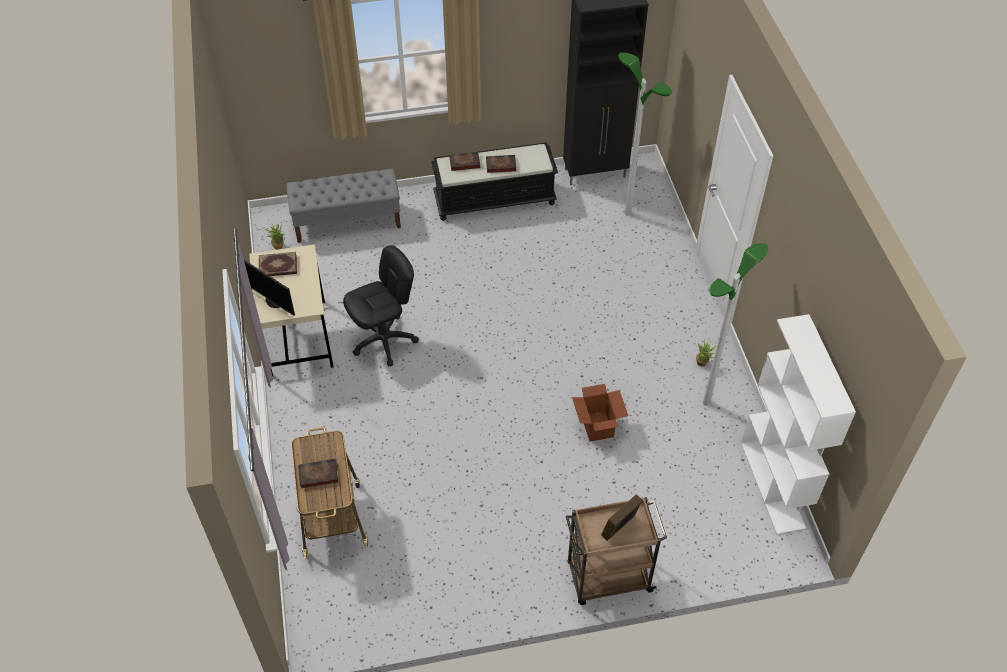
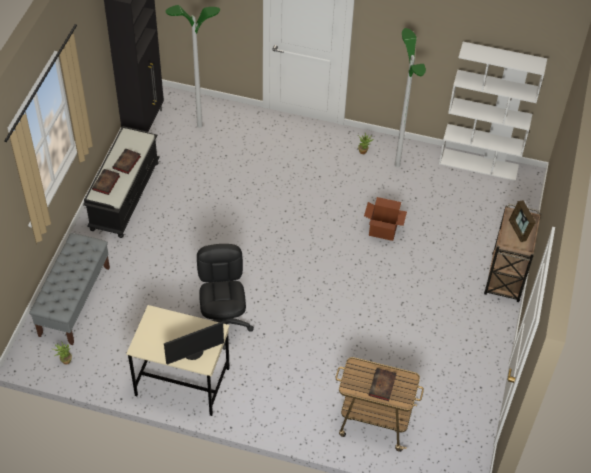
camera: 65 degrees left, 0 degrees up
(278, 266) = (156, 338): book -> none

